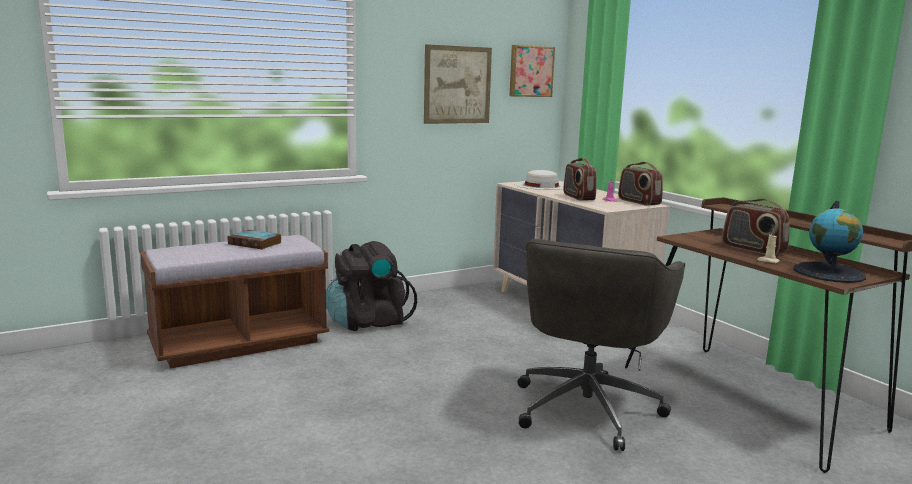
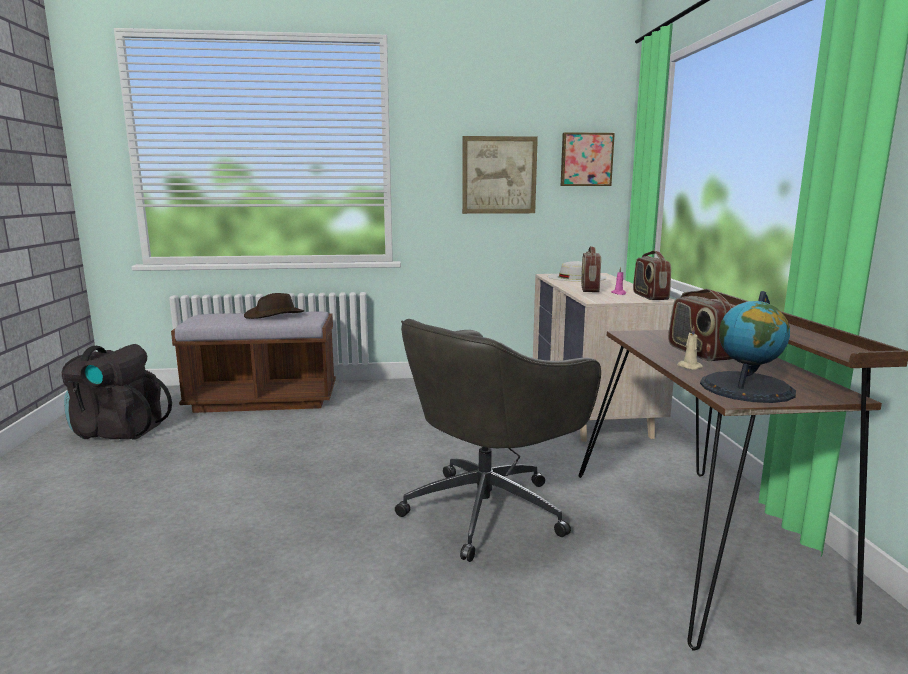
camera: 25 degrees right, 0 degrees up
(256, 243) = (275, 315): book -> brown hat
(368, 322) = (383, 397): black backpack -> black backpack (118, 431)

